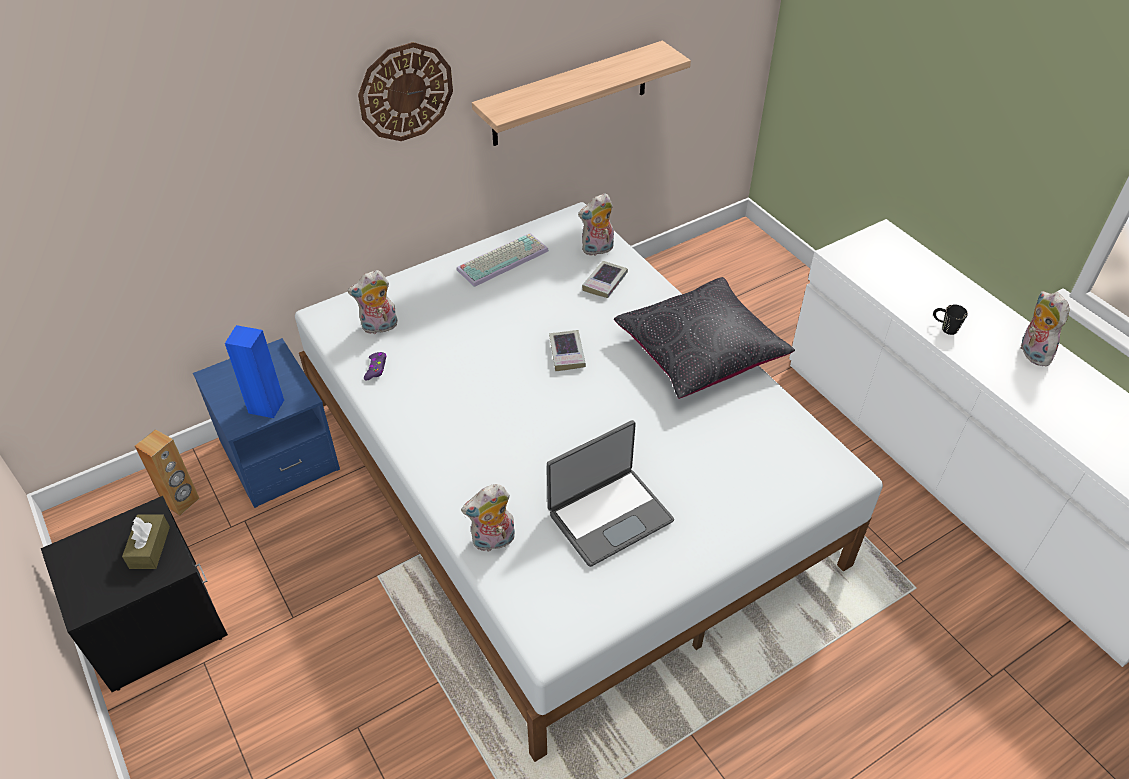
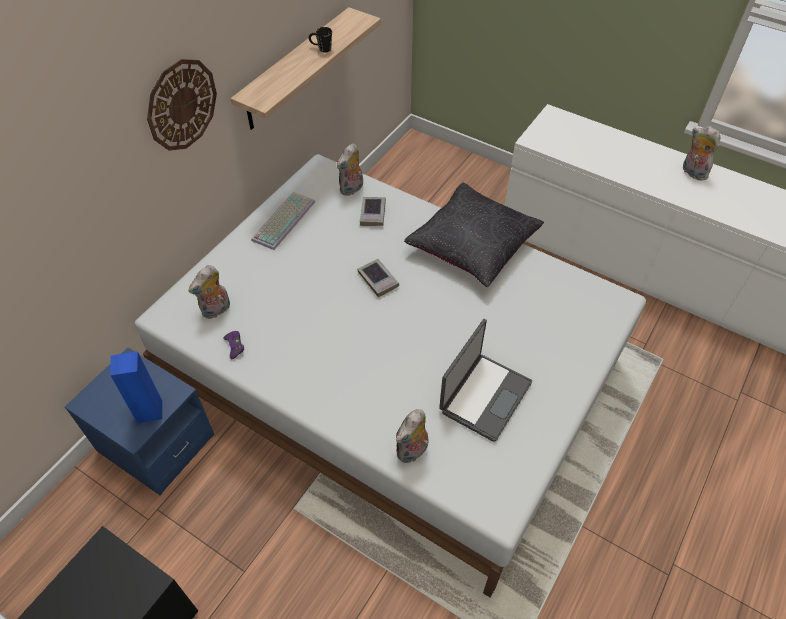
camera: 25 degrees left, 5 degrees up
(149, 547) = (119, 576): brown tissue box -> none
(182, 501) = (92, 516): brown speaker -> none
(944, 327) = (630, 172): black mug -> black mug (321, 48)

